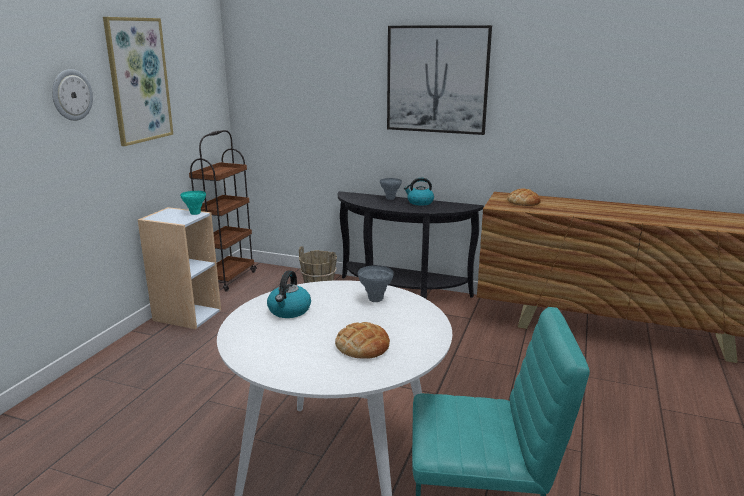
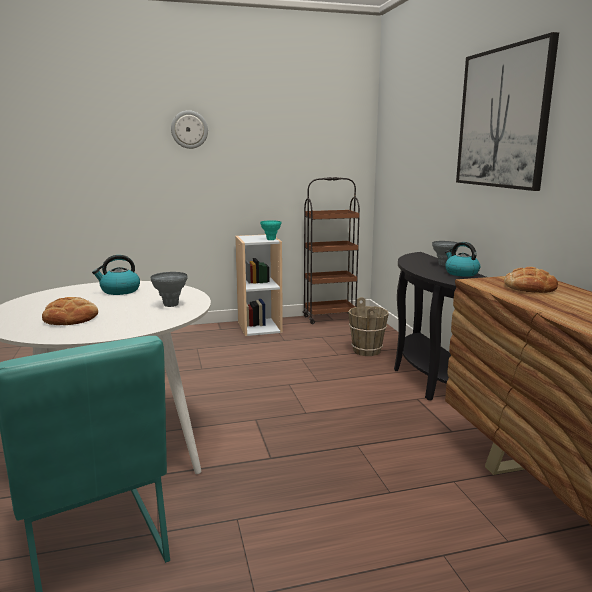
camera: 55 degrees right, 5 degrees down
(139, 80) = (259, 125): picture -> none

